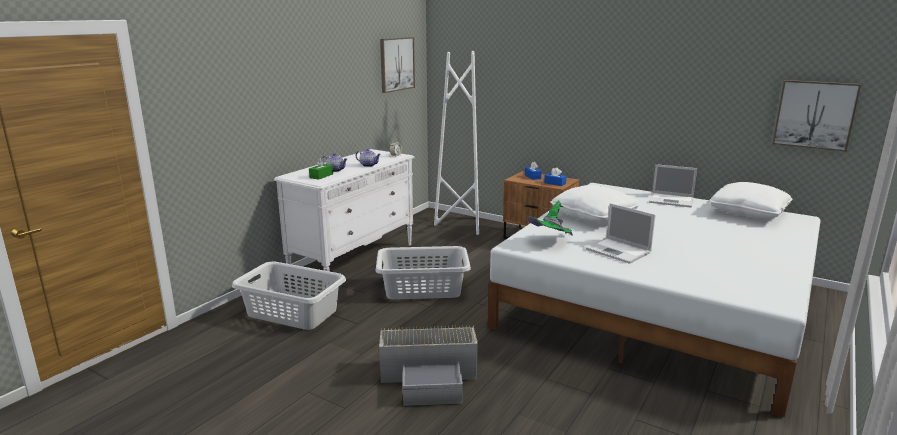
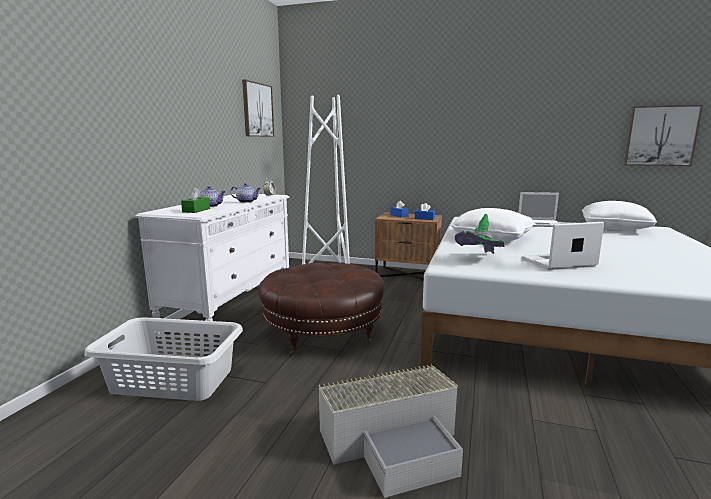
camera: 15 degrees left, 5 degrees down
(422, 288) = (323, 332): grey laundry basket -> brown ottoman
(619, 251) = (557, 262): laptop -> laptop turned 135 degrees clockwise

